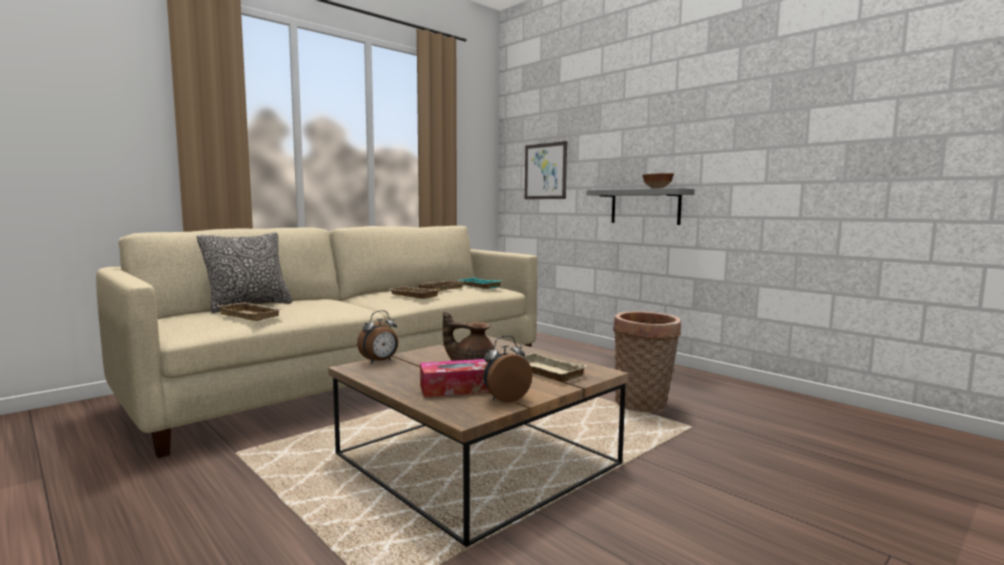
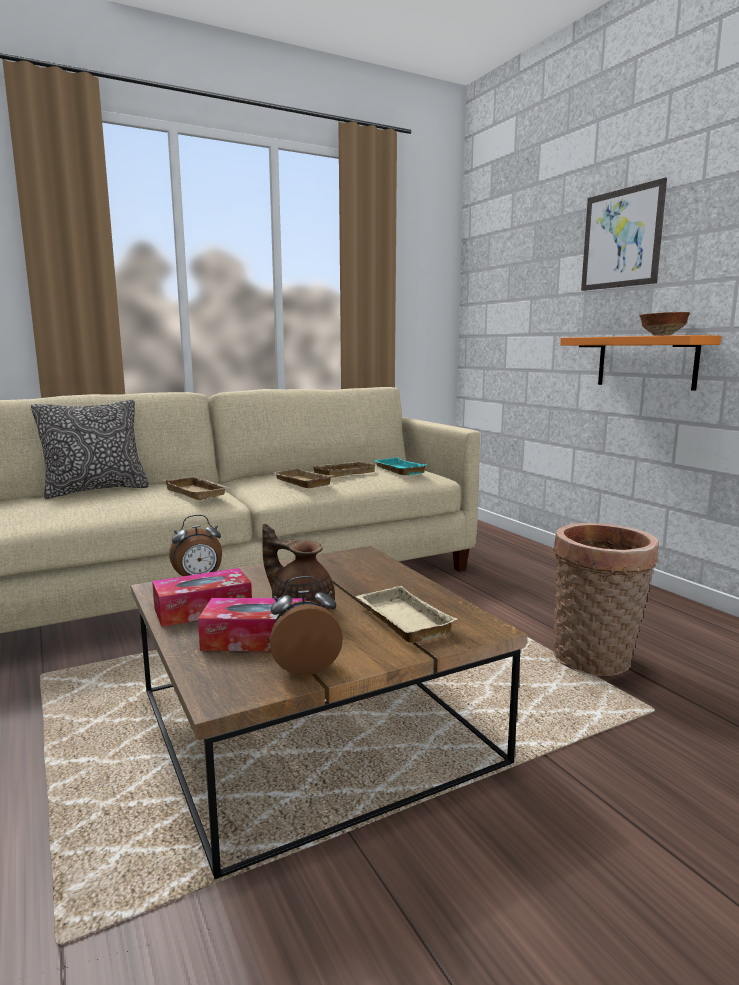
camera: 15 degrees right, 5 degrees up
(252, 315) = (81, 506): beige tray -> beige tray (198, 492)
(401, 376) = (203, 609): none -> tissue box
(545, 171) = (515, 310): picture -> picture (621, 238)
(645, 206) = (646, 362): grey shelf -> orange shelf

